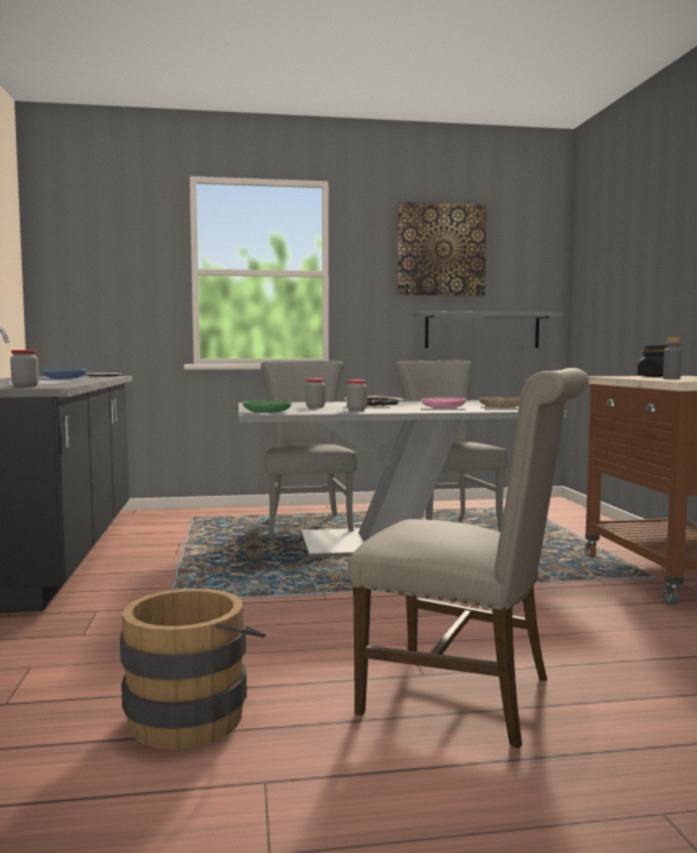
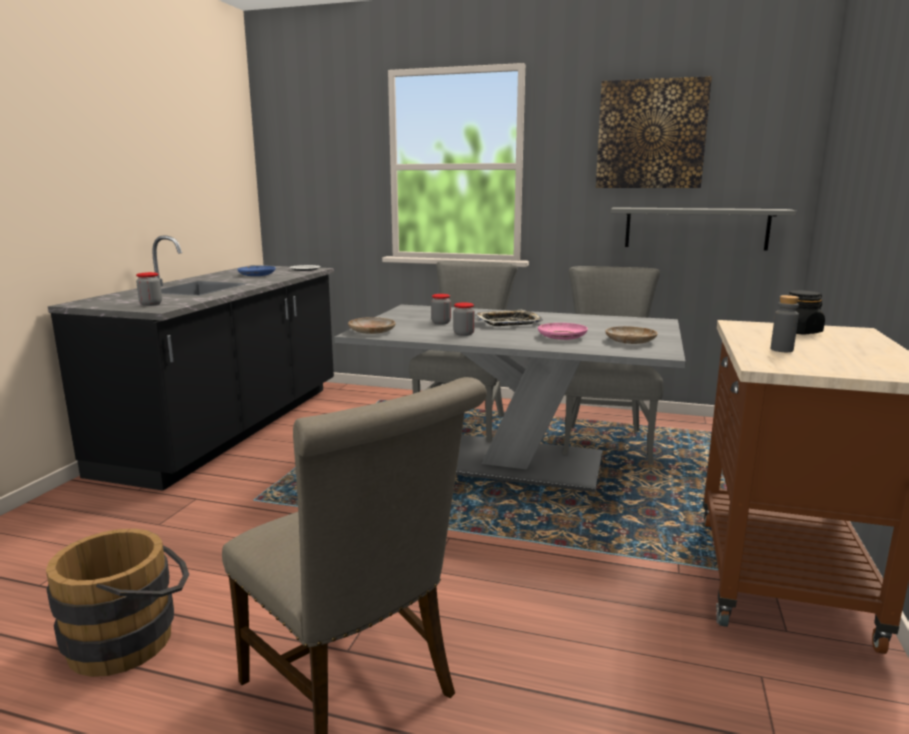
camera: 25 degrees right, 10 degrees up
(267, 412) = (372, 331): green plate -> beige plate

